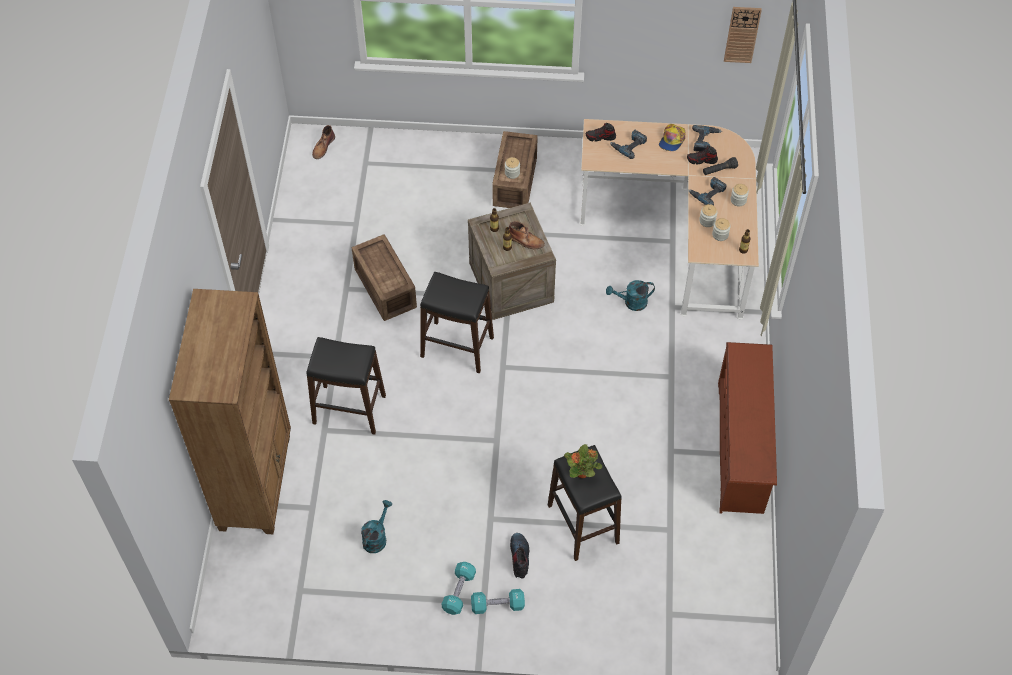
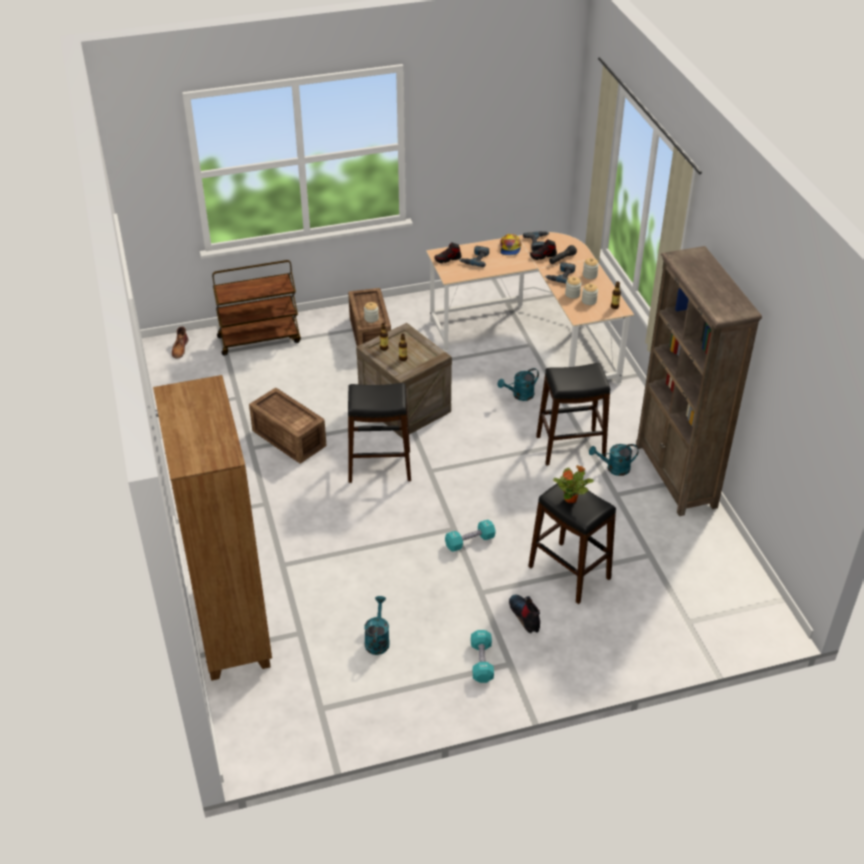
camera: 20 degrees left, 15 degrees down
(349, 410) = (299, 542): black stool -> black stool (570, 447)
(404, 156) = (260, 339): none -> brown cart
(497, 605) = (525, 662): turquoise dumbbell -> turquoise dumbbell (470, 541)
(525, 240) = (417, 349): brown boot -> none
(684, 420) = (614, 468): none -> turquoise watering can
(741, 448) = (676, 476): brown shoe rack -> brown bookcase
(742, 34) = (543, 146): wall clock -> none

